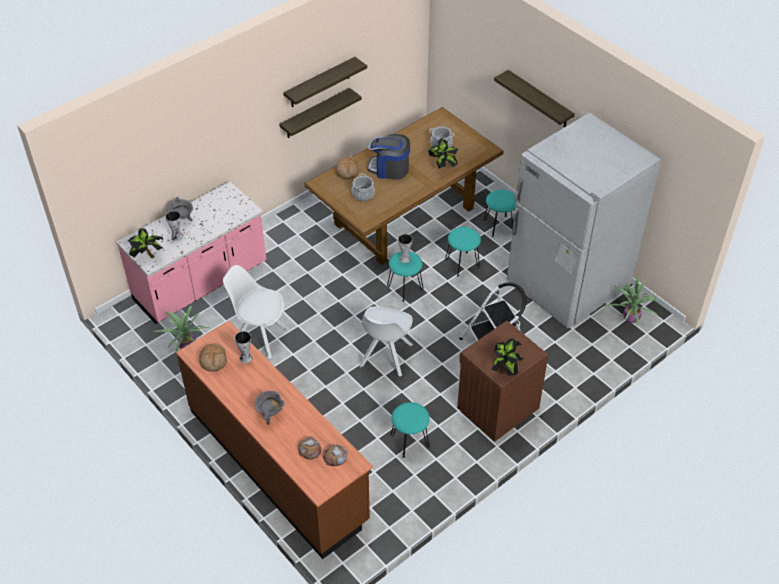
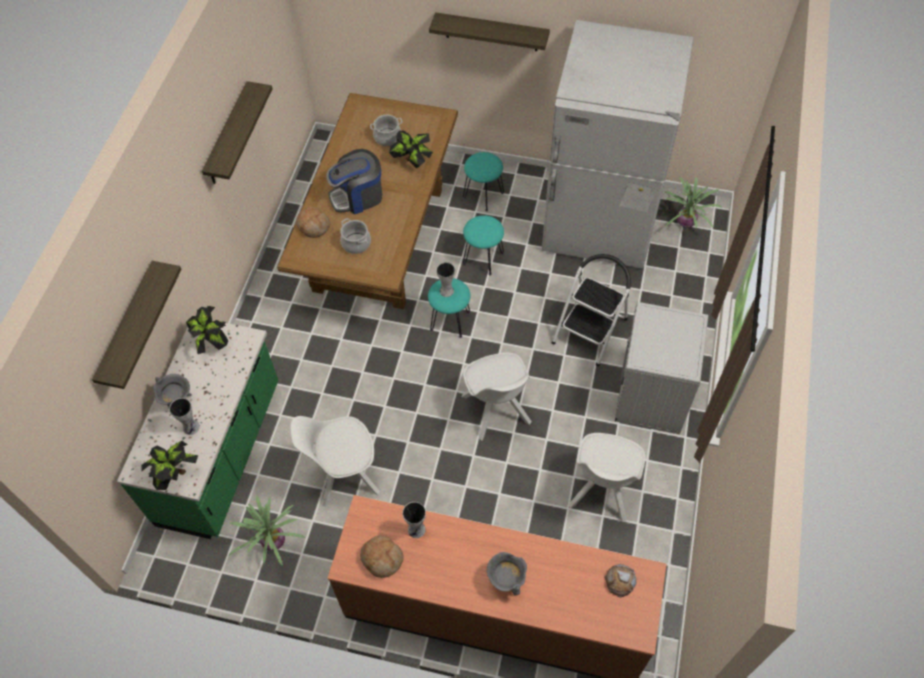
camera: 35 degrees left, 10 degrees up
(201, 283) = (222, 454): pink counter -> green counter
(310, 449) = (587, 592): bread -> none
(315, 114) = (234, 176): shelf -> shelf (128, 327)
(409, 441) = (602, 490): turquoise stool -> white chair
(496, 407) = (649, 395): brown washing machine -> white washing machine
(505, 368) = (684, 357): potted plant -> potted plant (212, 342)

